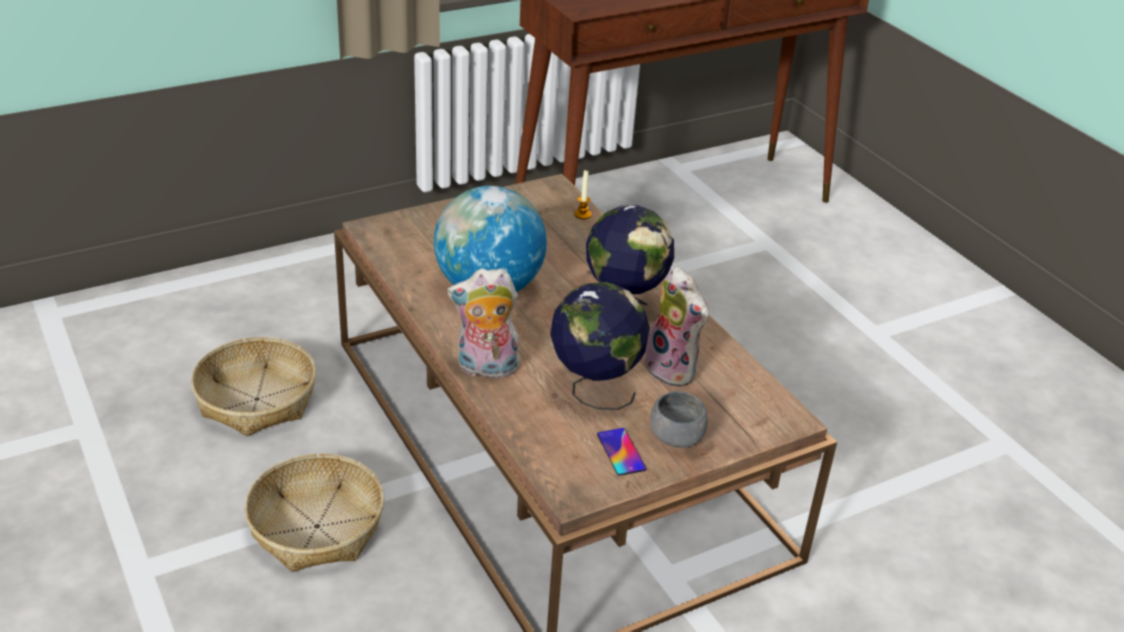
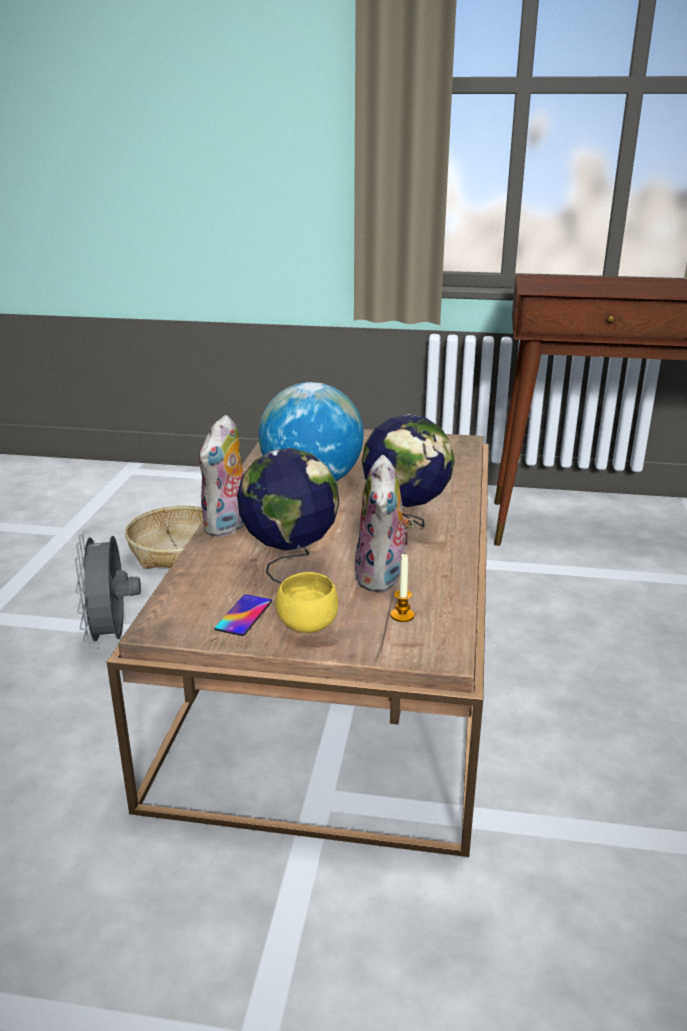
camera: 40 degrees right, 10 degrees down
(317, 526) = (112, 637): basket -> grey fan
(485, 369) = (229, 527): plush toy -> plush toy turned 105 degrees counterclockwise
(582, 214) = (461, 462): candle -> candle (402, 615)
(676, 438) = (307, 624): grey bowl -> yellow bowl

